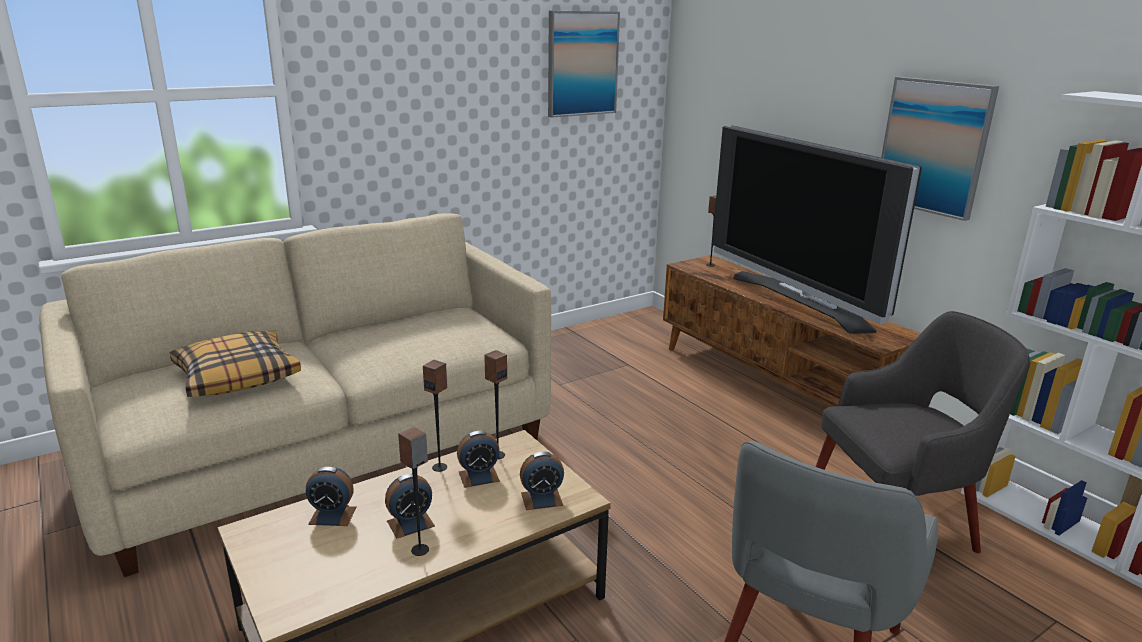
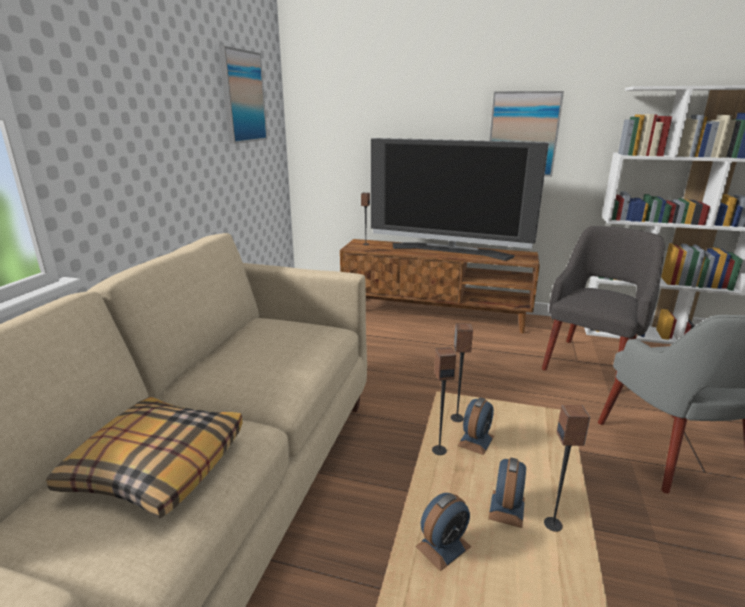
camera: 40 degrees left, 0 degrees up
(541, 499) = (539, 432): alarm clock -> none

